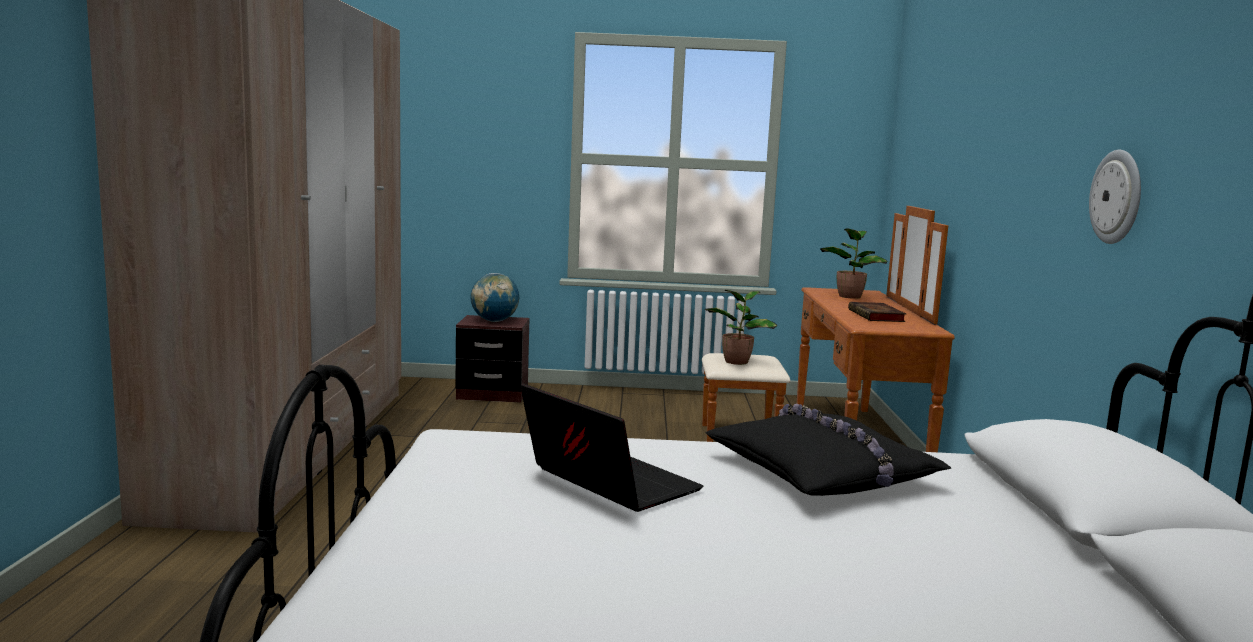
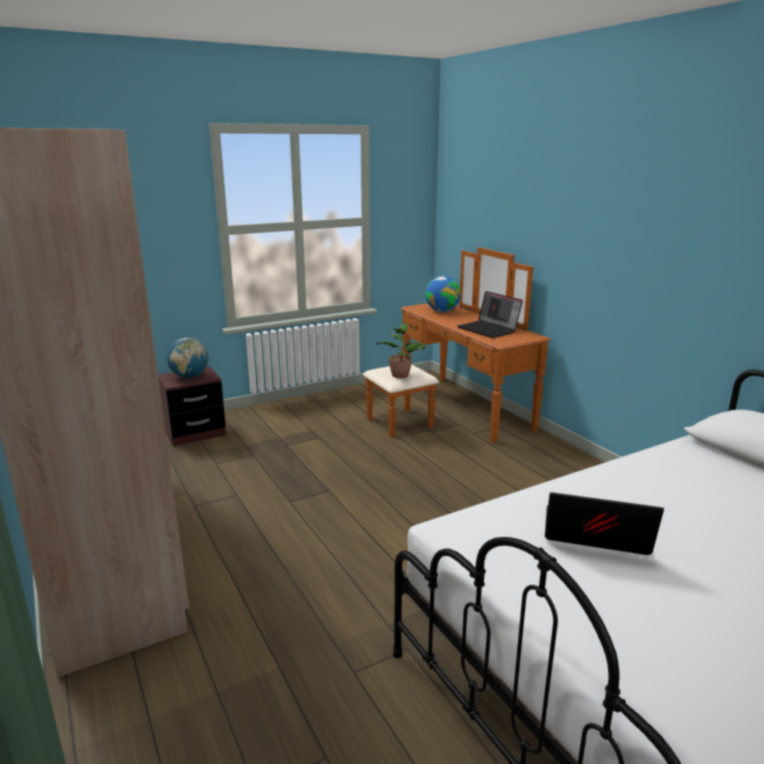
camera: 30 degrees left, 10 degrees up
(823, 473) = (662, 481): black pillow -> none
(850, 296) = (442, 311): potted plant -> globe
(877, 316) = (489, 329): book -> laptop
(1117, 197) = (717, 269): wall clock -> none

